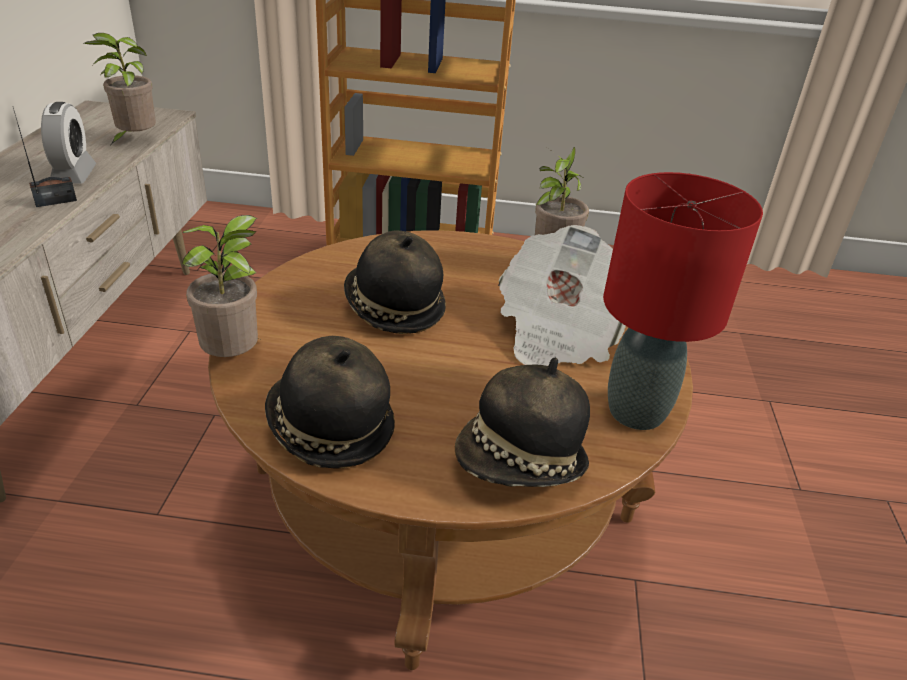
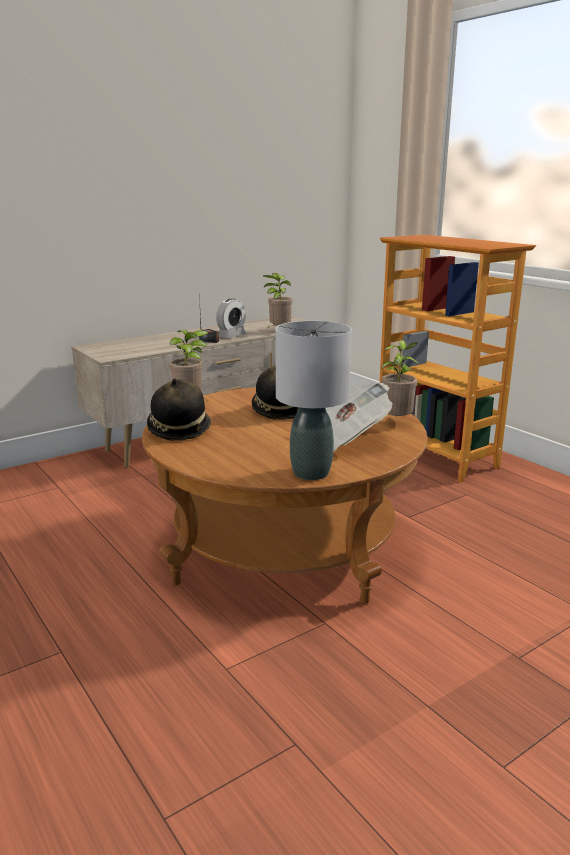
camera: 50 degrees right, 15 degrees down
(520, 463) = (223, 463): hat -> none
(637, 412) = (311, 473): red table lamp -> grey table lamp

